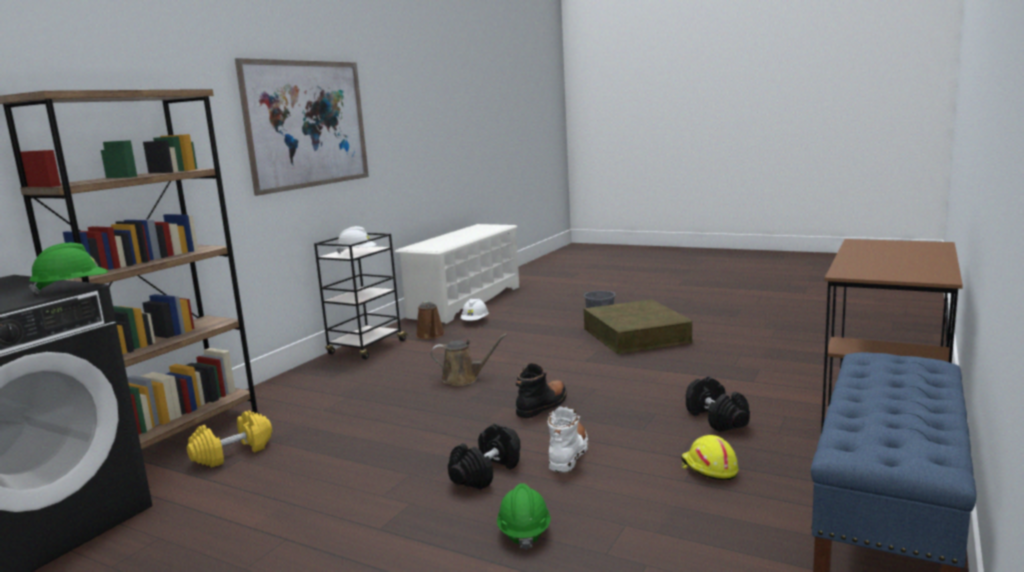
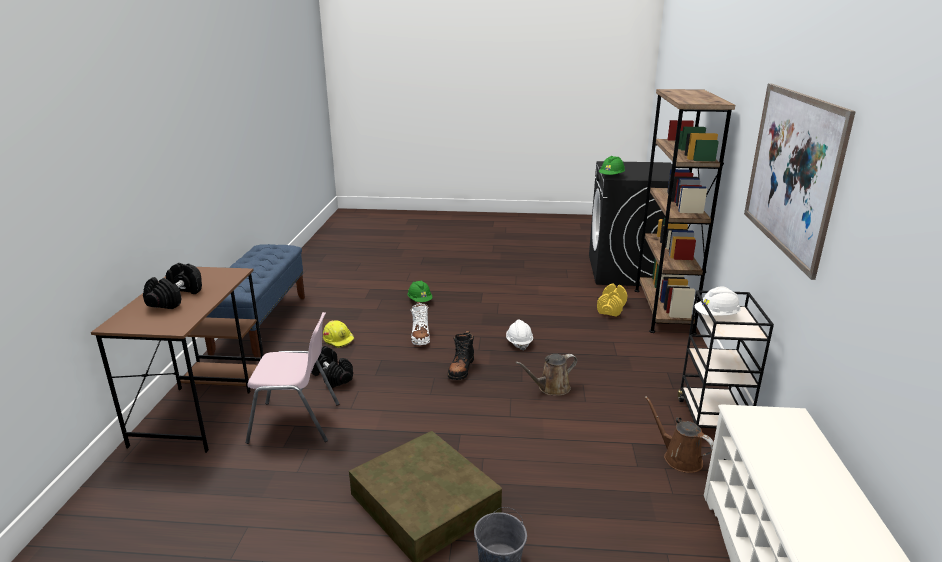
camera: 155 degrees right, 10 degrees up
(475, 321) = (672, 509): white hard hat -> white hard hat (519, 342)
(486, 473) = (458, 320): black dumbbell -> black dumbbell (175, 298)
(751, 383) = (296, 422): none -> pink chair

